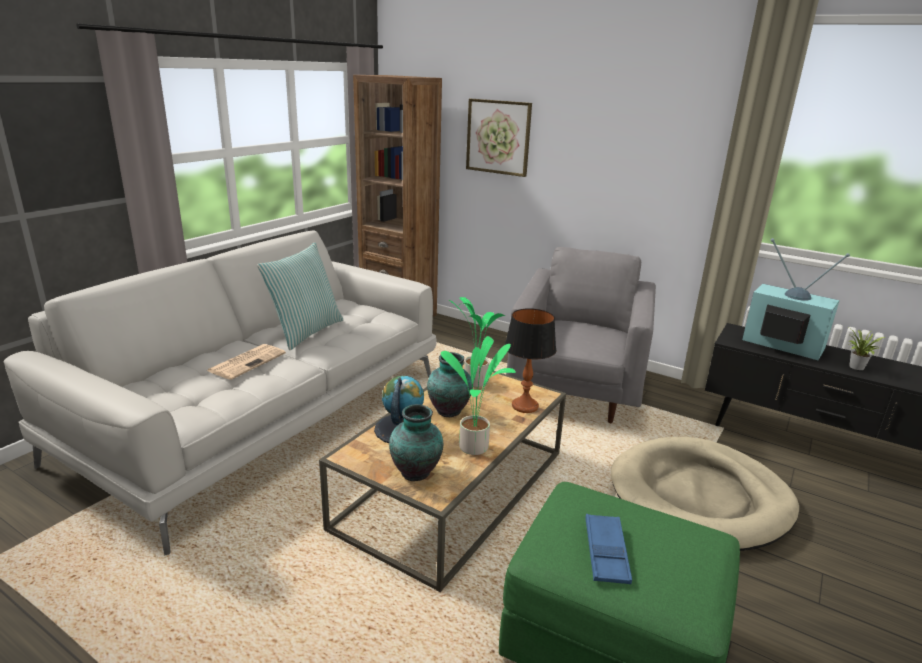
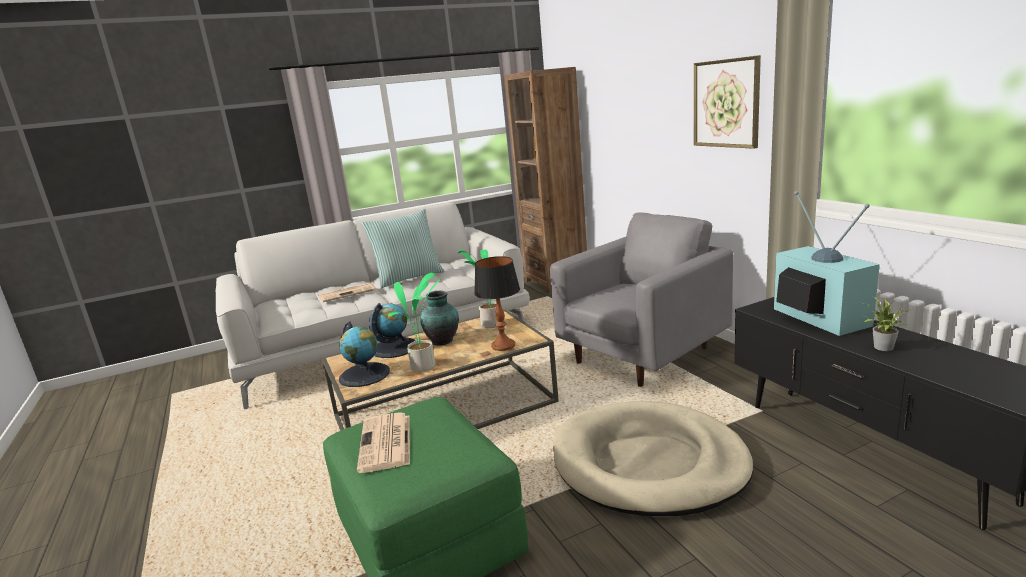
camera: 35 degrees right, 5 degrees down
(417, 472) = (364, 375): vase -> globe
(498, 137) = (615, 113): picture -> picture (726, 103)
(606, 553) = (386, 443): blue tray -> newspaper

